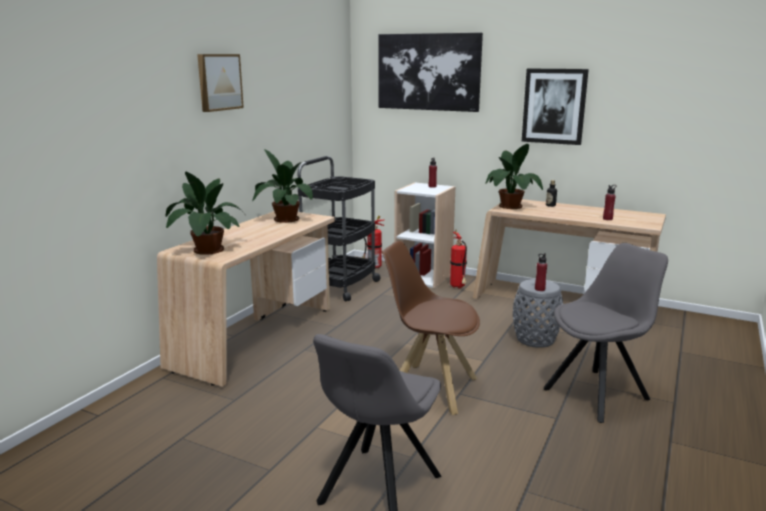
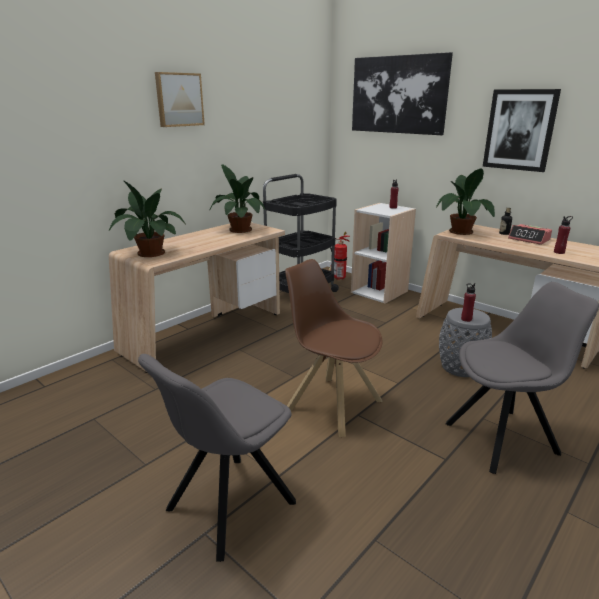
camera: 15 degrees right, 5 degrees up
(458, 287) = (407, 305): fire extinguisher -> none
(575, 209) = (529, 239): none -> alarm clock

